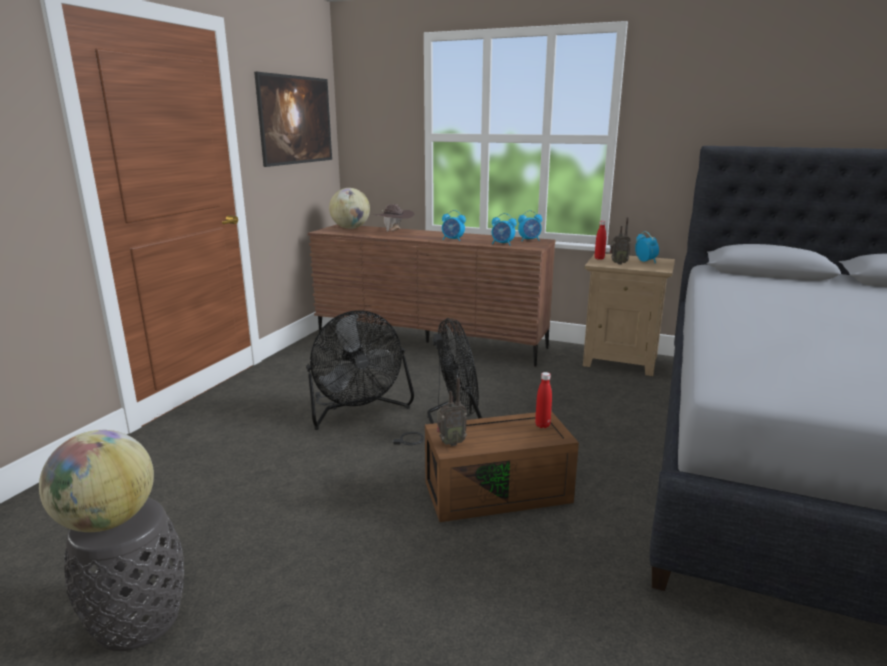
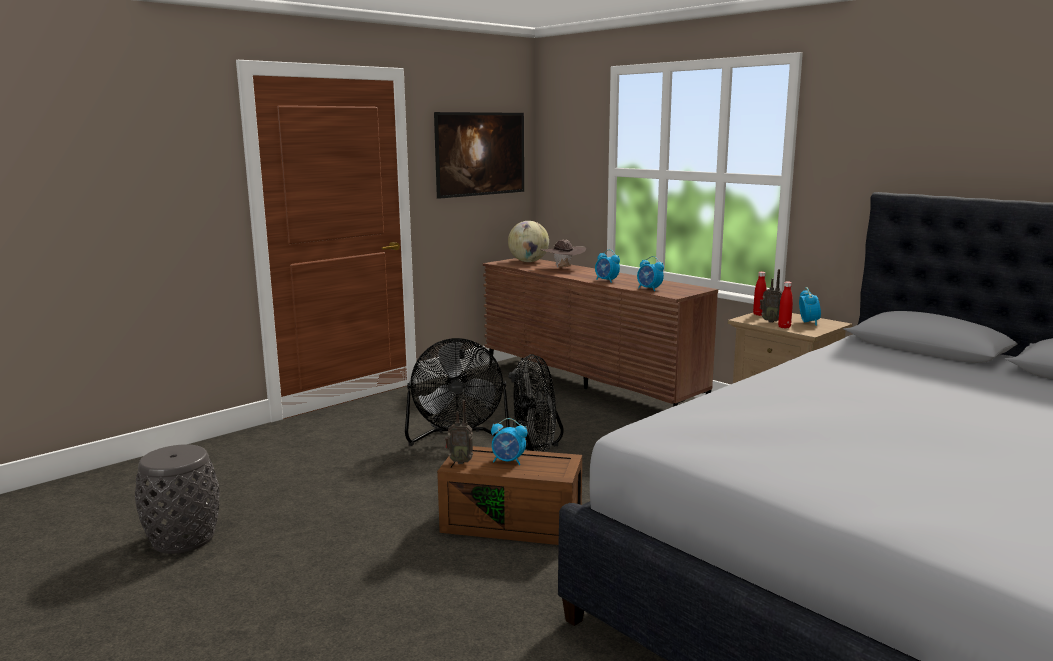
camera: 25 degrees right, 5 degrees down
(107, 521) = (167, 455): globe -> none
(529, 240) = (686, 287): alarm clock -> alarm clock (508, 461)
(542, 425) = (557, 464): red bottle -> red bottle (784, 327)

